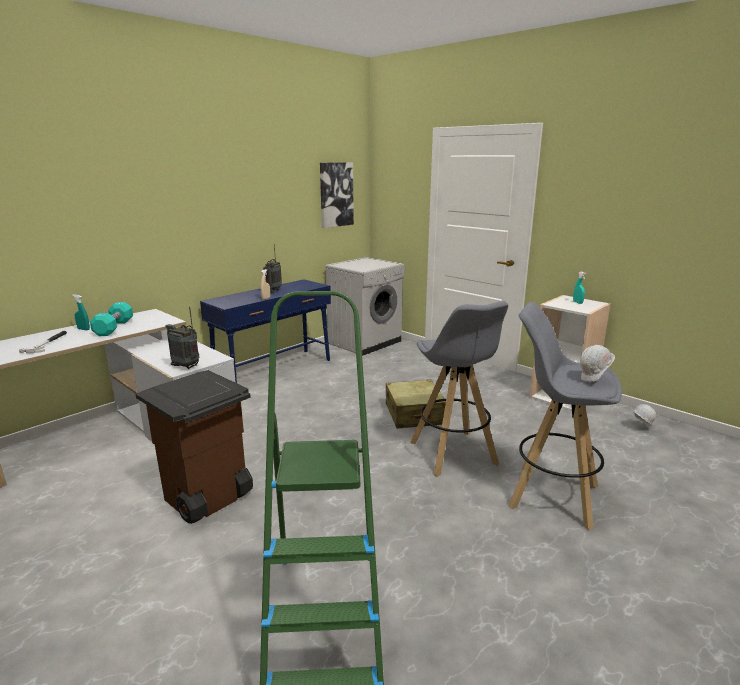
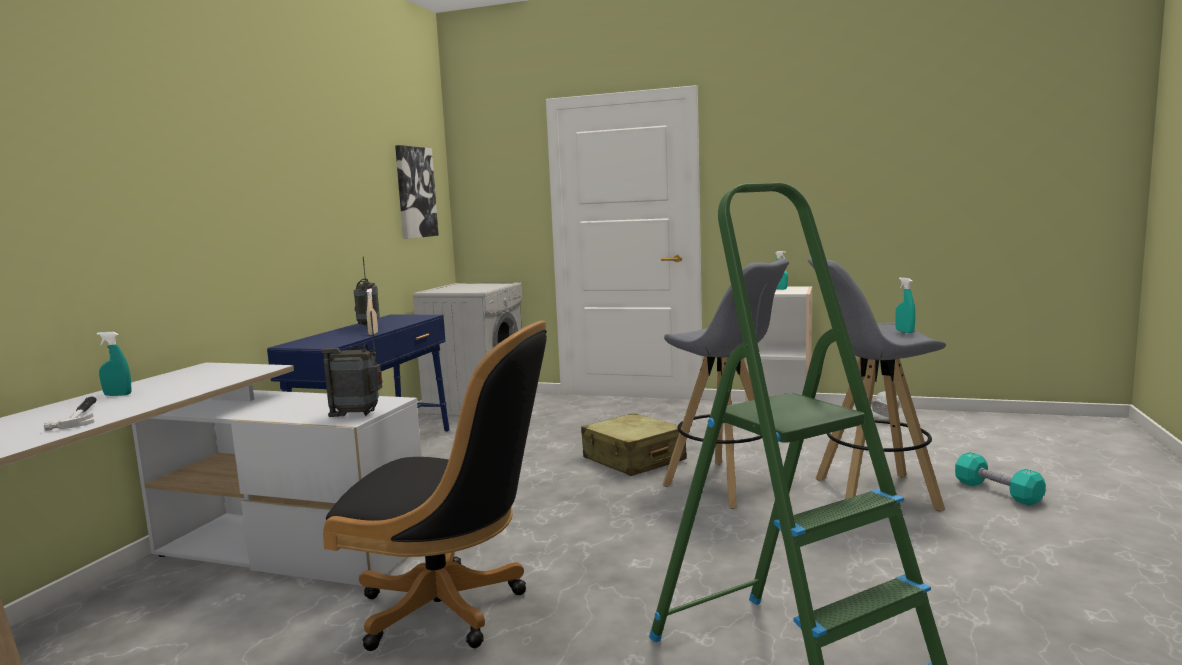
camera: 25 degrees left, 10 degrees down
(114, 328) = (176, 386): turquoise dumbbell -> turquoise dumbbell (997, 492)
(207, 499) = (454, 611): brown trash can -> black office chair
(594, 379) = (904, 331): white hard hat -> turquoise spray bottle

